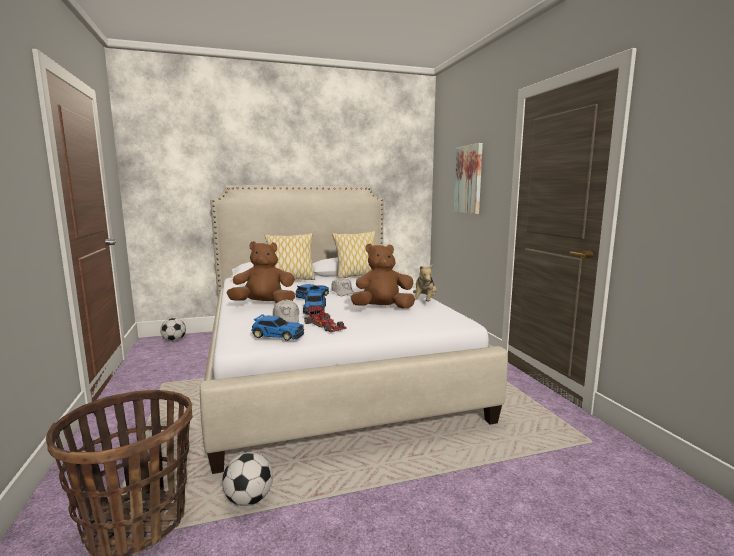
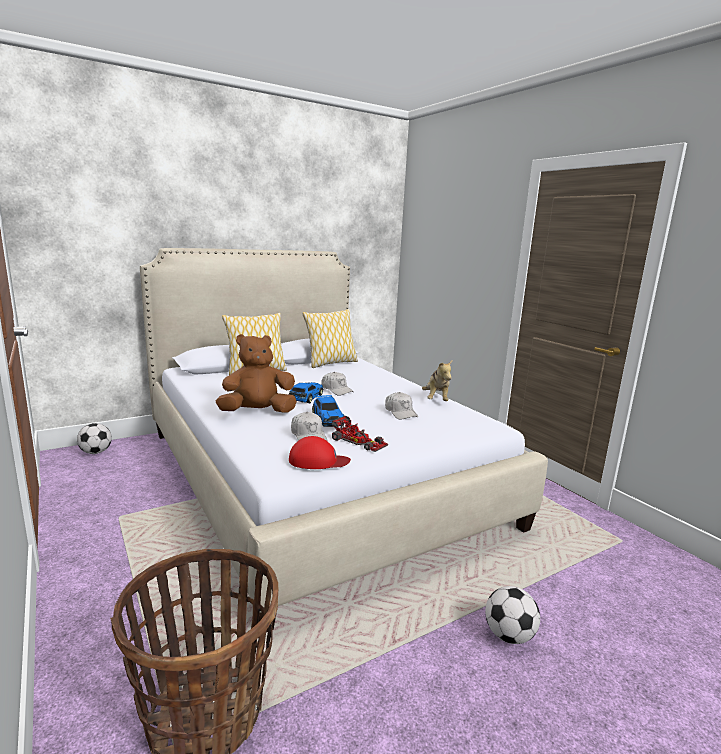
camera: 15 degrees left, 5 degrees up
(249, 499) = (323, 660): football -> football (508, 635)
(277, 335) = (318, 461): toy car -> red cap
(382, 309) = (400, 412): brown plush toy -> white cap
(469, 179) = (456, 252): picture -> none

